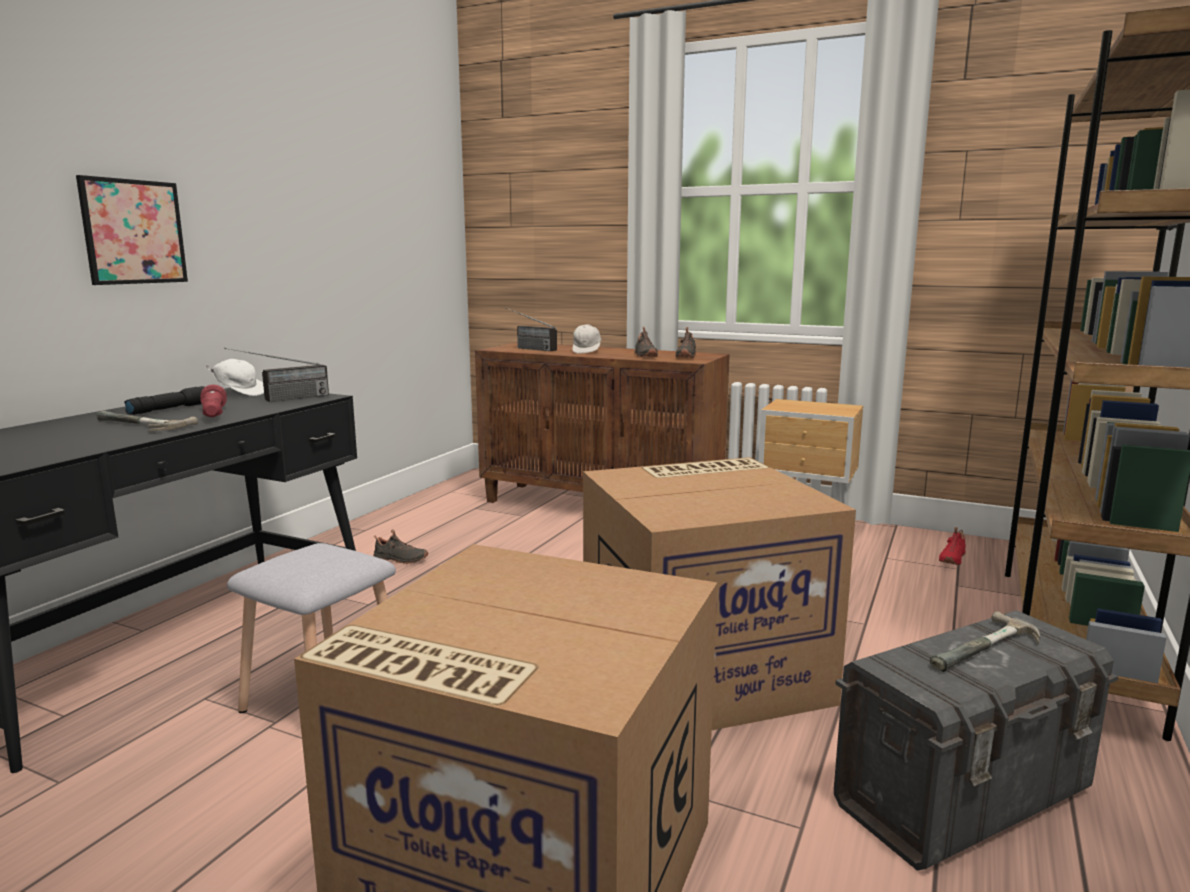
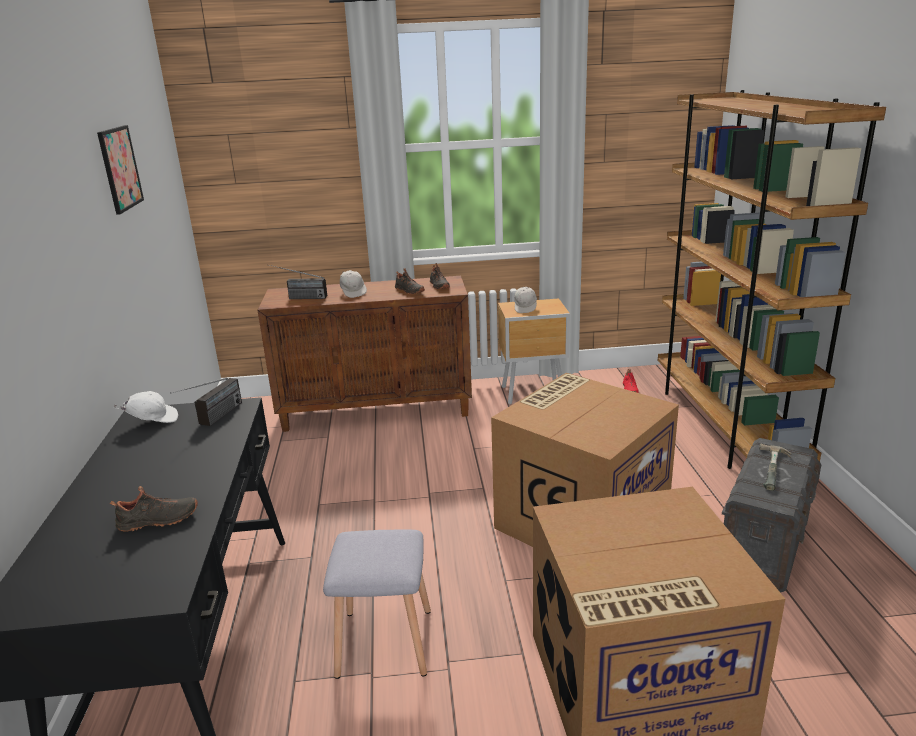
camera: 30 degrees left, 10 degrees up
(134, 232) = (45, 304): picture -> picture (120, 168)
(136, 426) = (163, 492): hammer -> none
(170, 409) = (139, 461): black flashlight -> none
(214, 414) = (198, 457): red flashlight -> none
(400, 560) = (283, 510): black shoe -> black shoe (158, 521)
(802, 406) = (525, 308): none -> white cap

